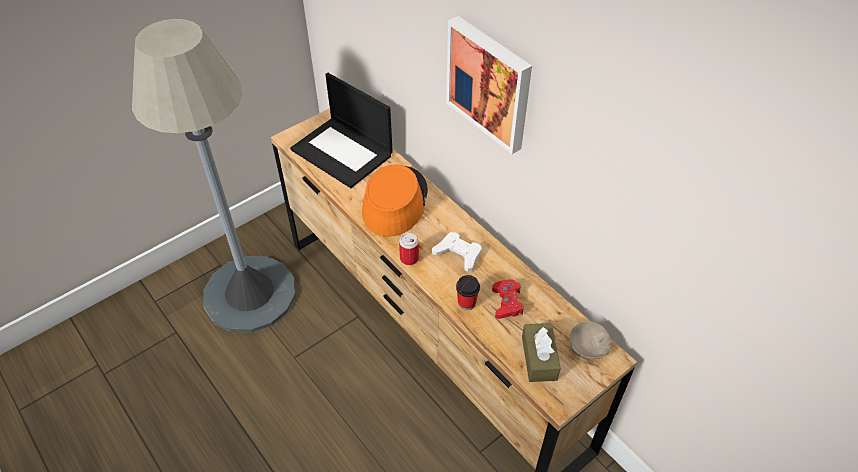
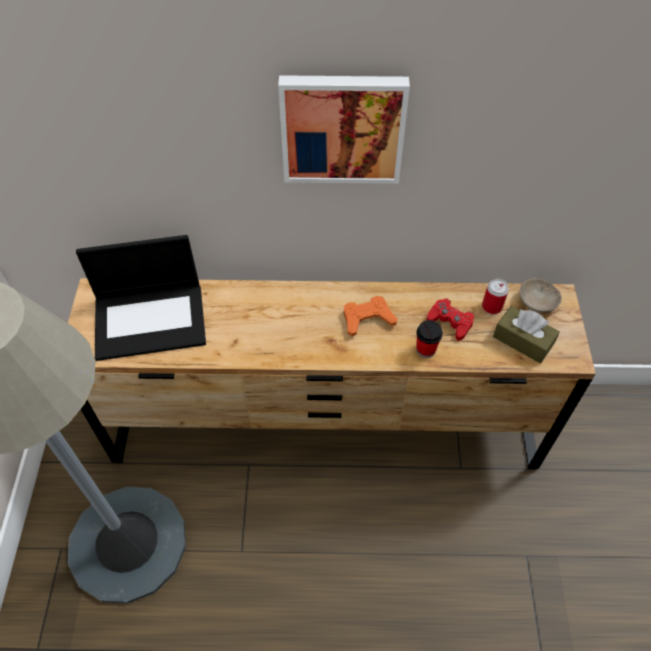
camera: 50 degrees left, 5 degrees up
(394, 202) = (260, 322): orange hat -> none
(409, 258) = (338, 357): can -> can (492, 306)
(458, 254) = (367, 319): white game controller -> orange game controller

